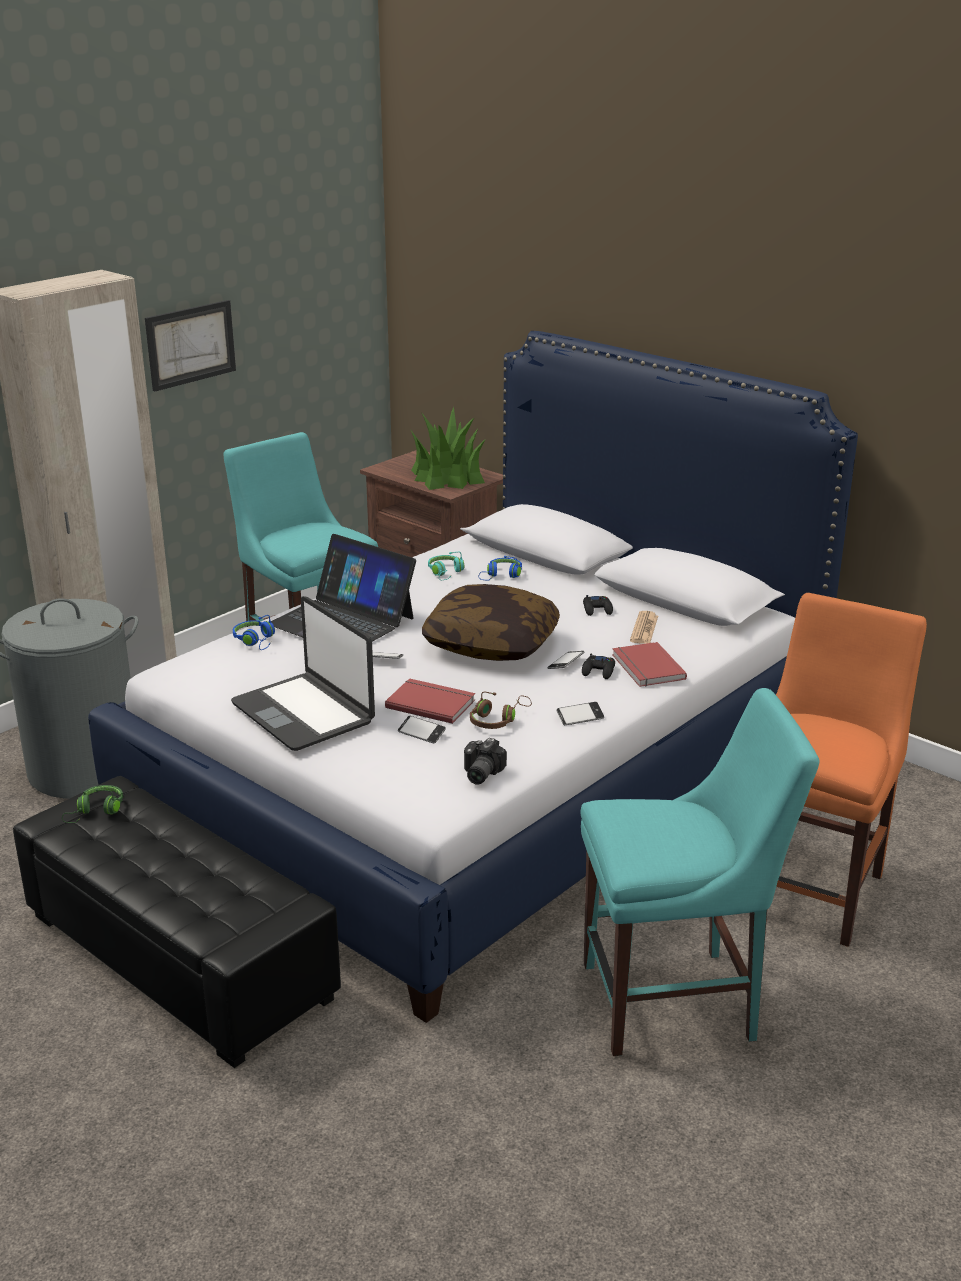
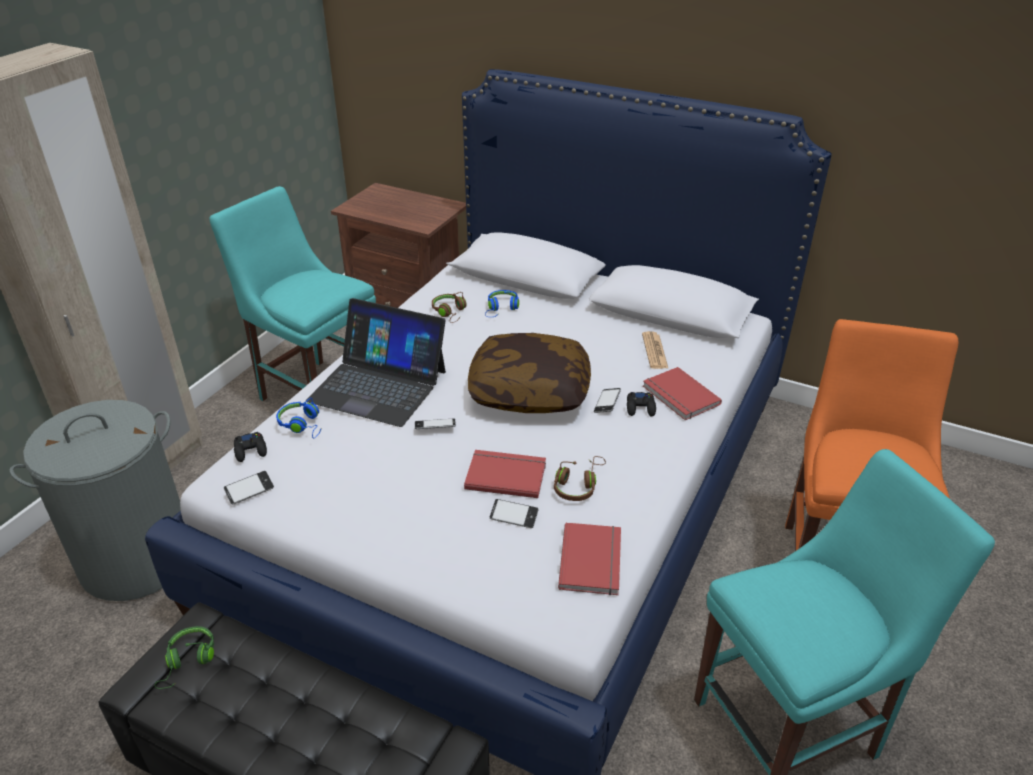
camera: 15 degrees left, 10 degrees up
(190, 344) = (157, 112): picture -> none
(304, 713) = (387, 512): laptop -> none
(446, 573) = (450, 312): turquoise headphones -> brown headphones
(448, 476) = (414, 209): potted plant -> none
(479, 773) = (593, 560): camera -> red book
(580, 717) = (651, 467): phone -> phone (249, 490)
(597, 609) = (603, 335): black game controller -> black game controller (251, 450)

